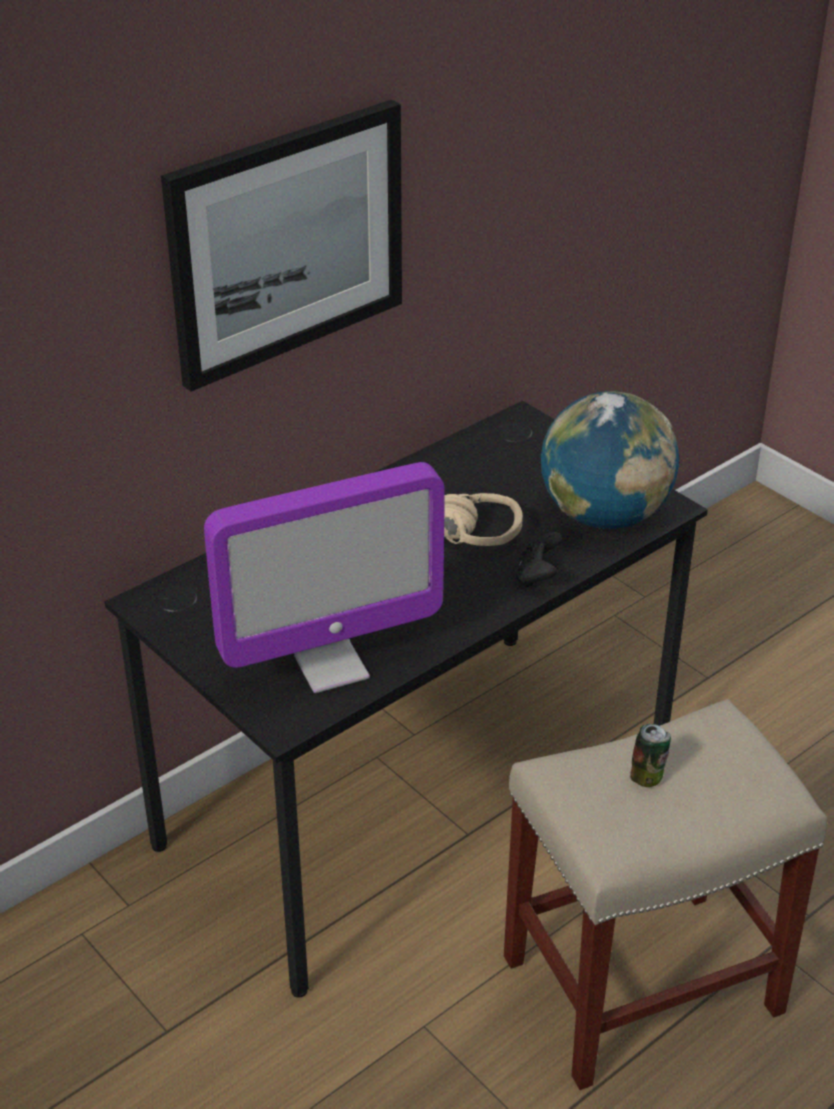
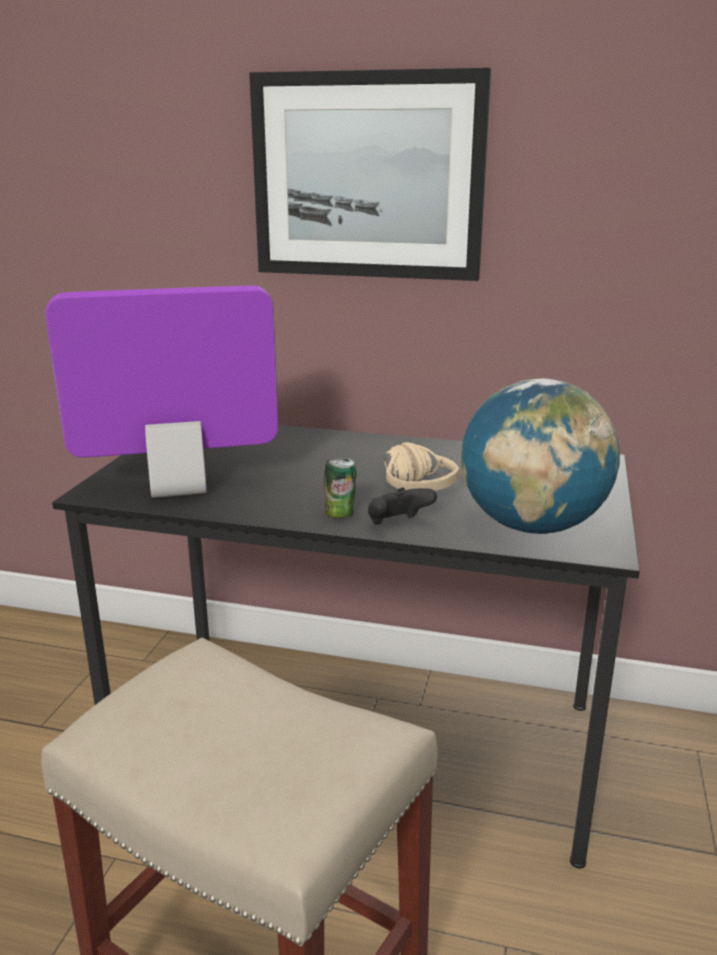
camera: 55 degrees right, 15 degrees down
(330, 666) = (179, 488): monitor -> monitor turned 135 degrees clockwise
(648, 777) = (237, 714): can -> can (340, 514)

